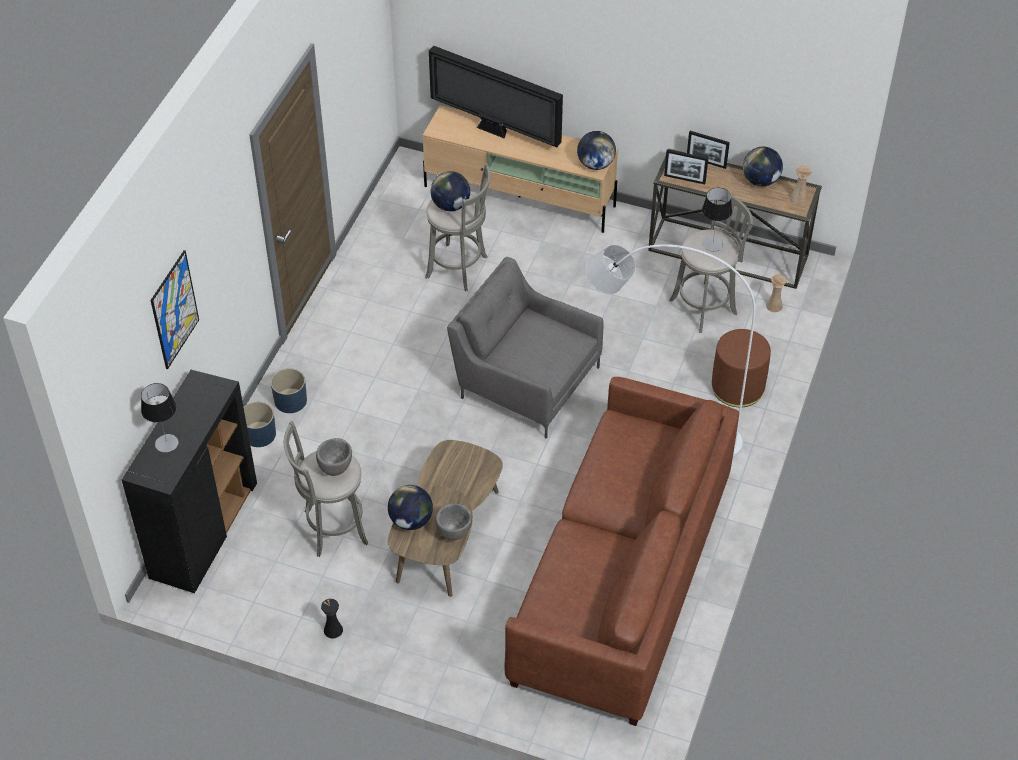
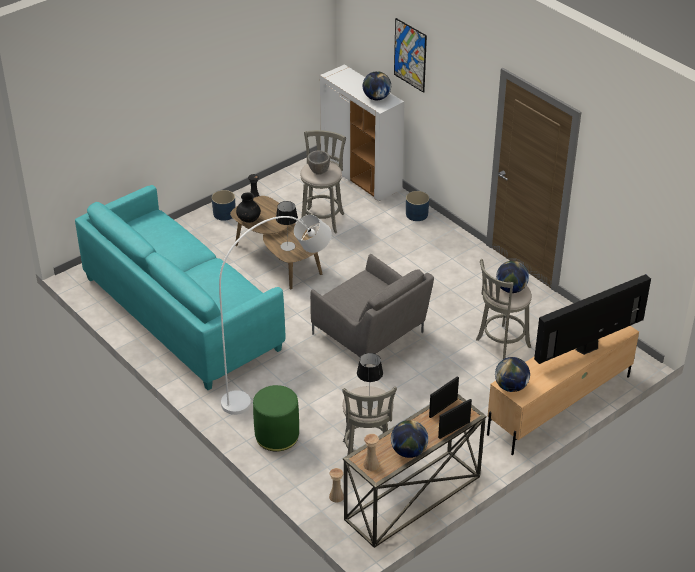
camera: 120 degrees right, 10 degrees down
(167, 443) = (356, 81): table lamp -> table lamp (287, 246)
(204, 531) = (361, 177): black cabinet -> white cabinet
(290, 401) = (434, 233): blue planter -> blue planter (224, 214)
(411, 520) = (273, 208): globe -> globe (376, 98)
(454, 534) = (248, 220): grey bowl -> black vase
(525, 380) = (370, 335): grey armchair -> grey armchair turned 75 degrees clockwise
(622, 579) = (181, 313): brown sofa -> turquoise sofa
(737, 387) = (277, 435): brown ottoman -> green ottoman

